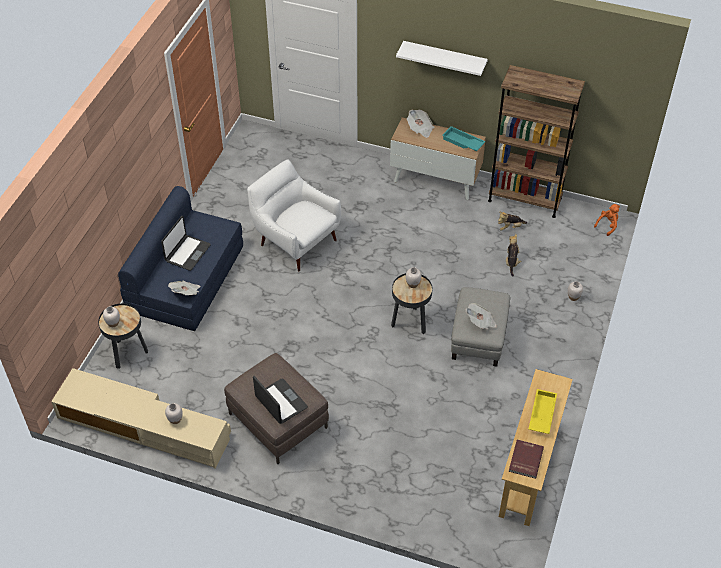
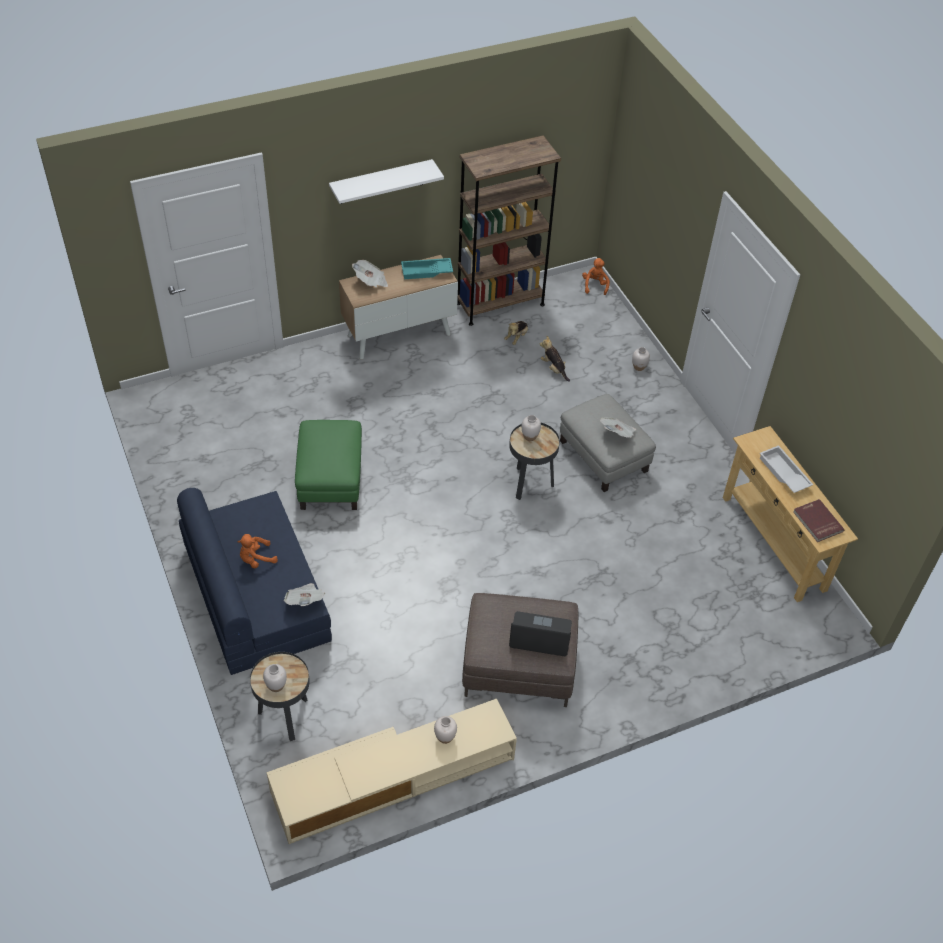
camera: 45 degrees left, 0 degrees up
(187, 253) = (256, 559): laptop -> orange plush toy
(296, 241) = (330, 478): white armchair -> green ottoman
(541, 414) = (783, 473): yellow tray -> white tray

